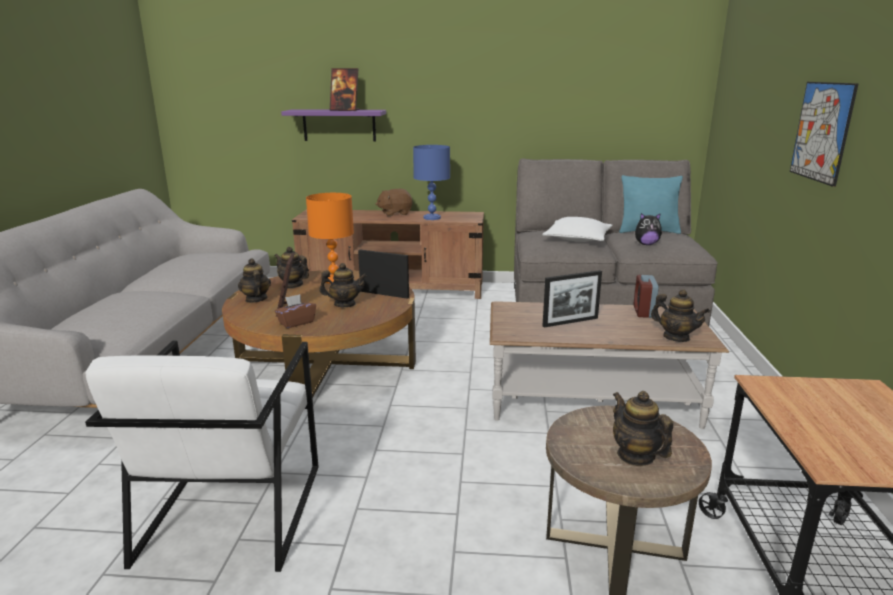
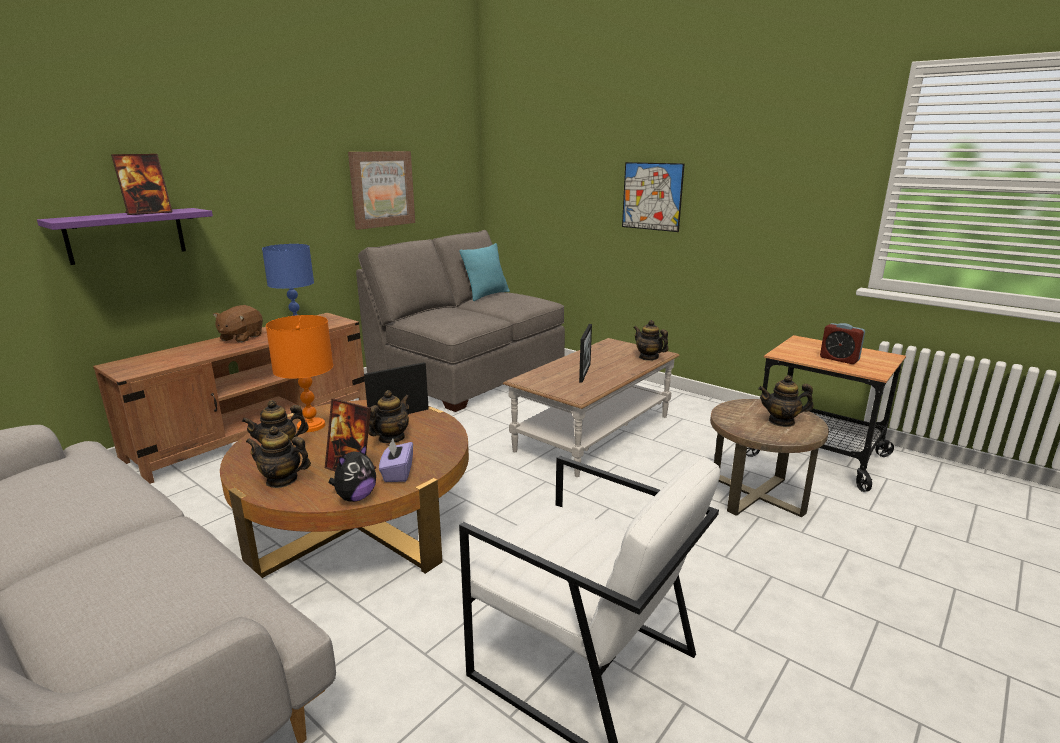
camera: 55 degrees left, 0 degrees up
(296, 322) = (397, 473): brown tissue box -> purple tissue box
(564, 105) = (382, 189): none -> picture
(577, 239) = (459, 314): white pillow -> none
(643, 312) = (598, 350): alarm clock -> alarm clock (839, 359)
(646, 244) = (513, 304): plush toy -> plush toy (355, 497)
(676, 337) = (648, 357): teapot -> teapot turned 120 degrees counterclockwise

